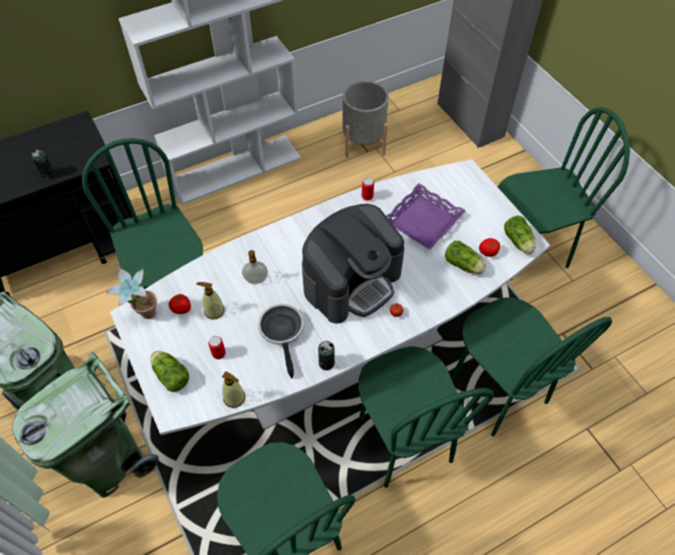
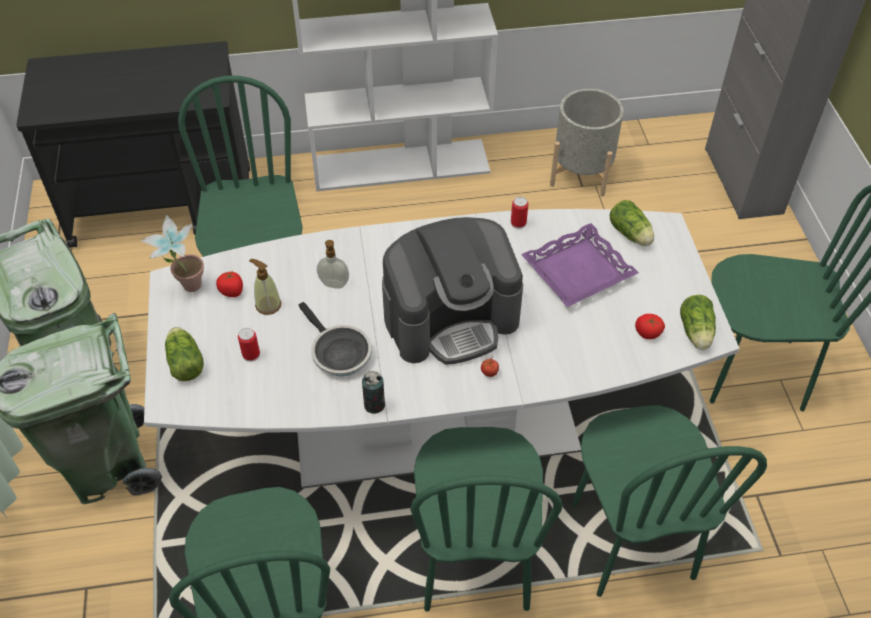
camera: 20 degrees right, 5 degrees down
(48, 174) = (150, 101): can -> none
(234, 398) = (246, 410): soap dispenser -> none
(283, 332) = (338, 353): frying pan -> frying pan turned 135 degrees clockwise
(464, 265) = (607, 341): lettuce -> lettuce (631, 235)

